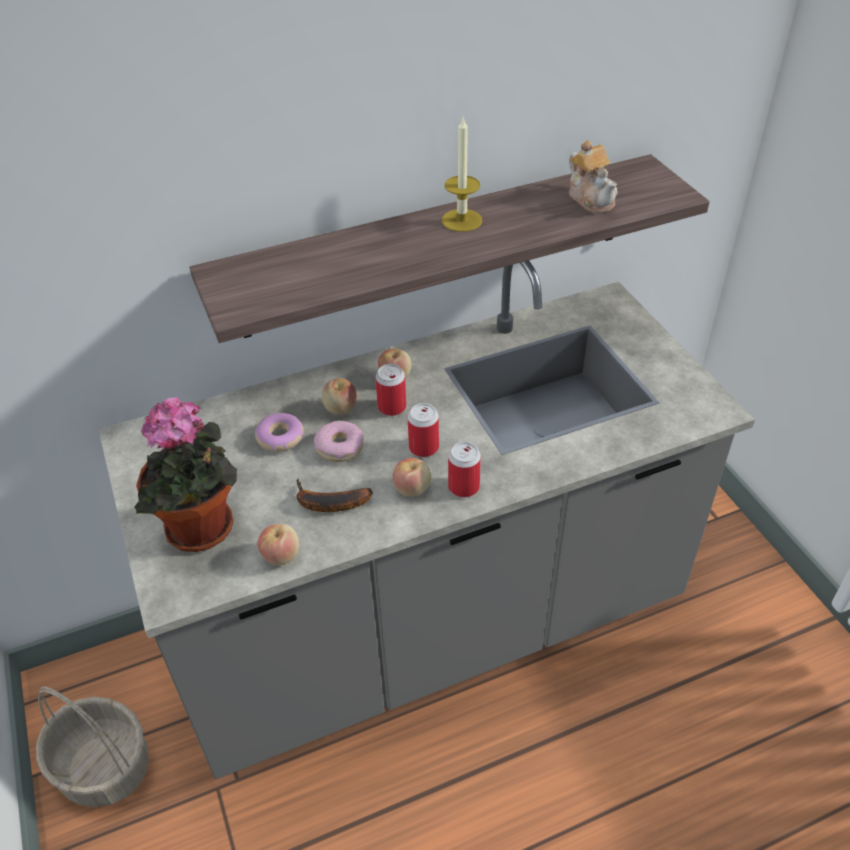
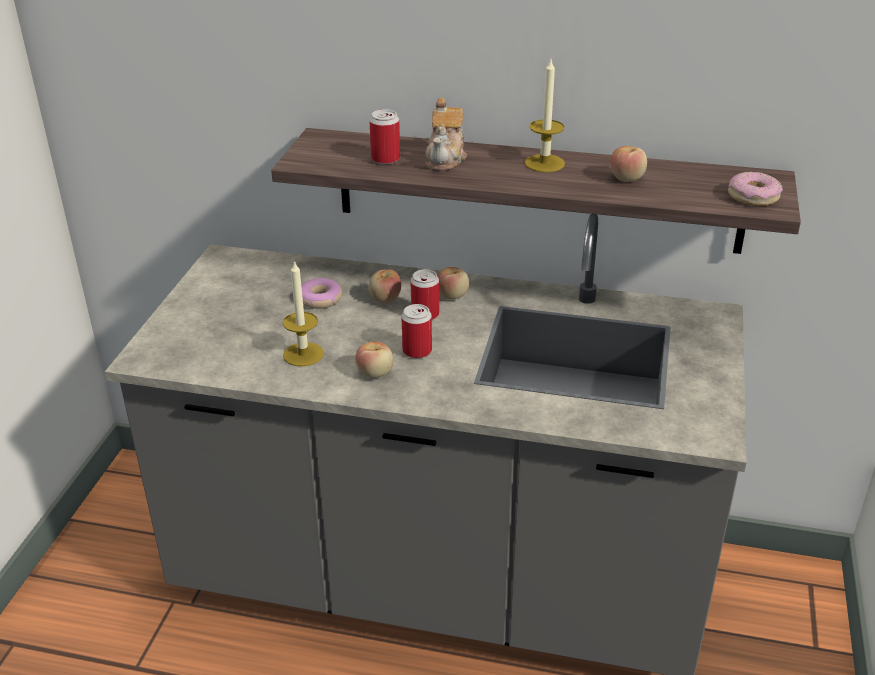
camera: 35 degrees right, 10 degrees down
(103, 767) = (115, 540): basket -> none
(203, 531) = (203, 332): potted plant -> none
(281, 555) = (235, 370): apple -> apple (627, 178)
(327, 503) = (303, 354): banana -> candle
(340, 447) = (355, 323): donut -> donut (753, 197)
(464, 486) = (416, 390): can -> can (385, 159)
(591, 198) = (683, 184): teapot -> teapot (446, 158)

